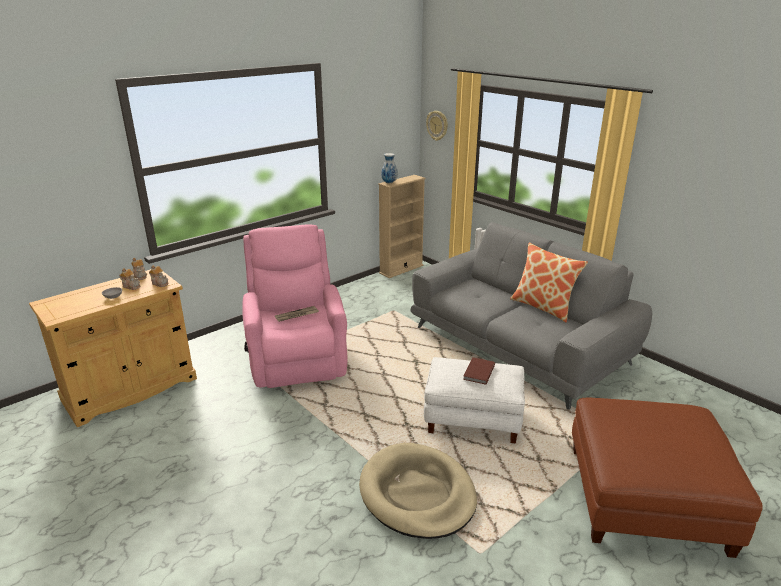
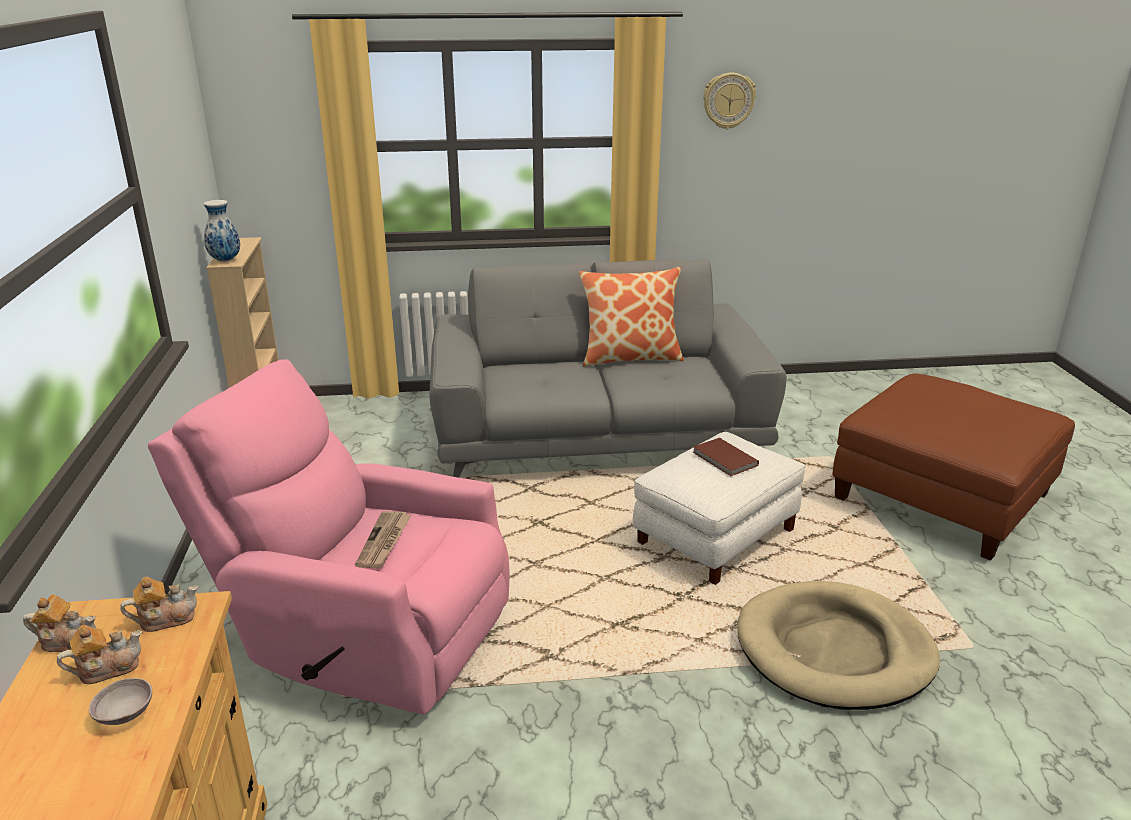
camera: 55 degrees left, 0 degrees up
(437, 125) = (259, 132): wall clock -> wall clock (728, 101)

